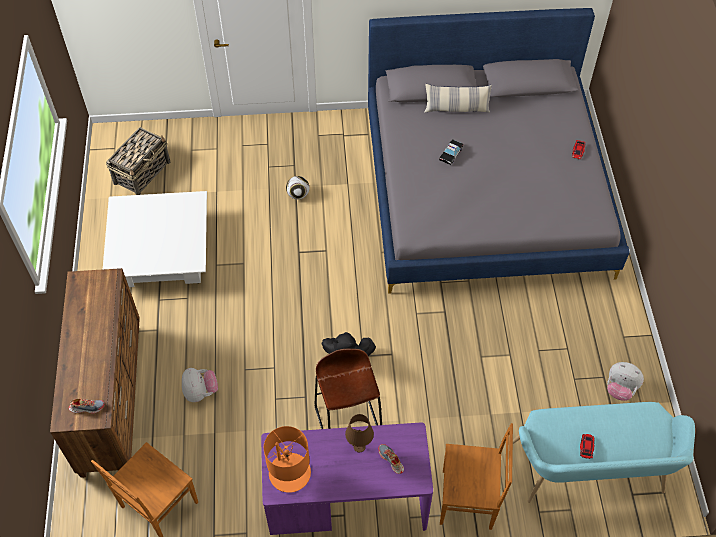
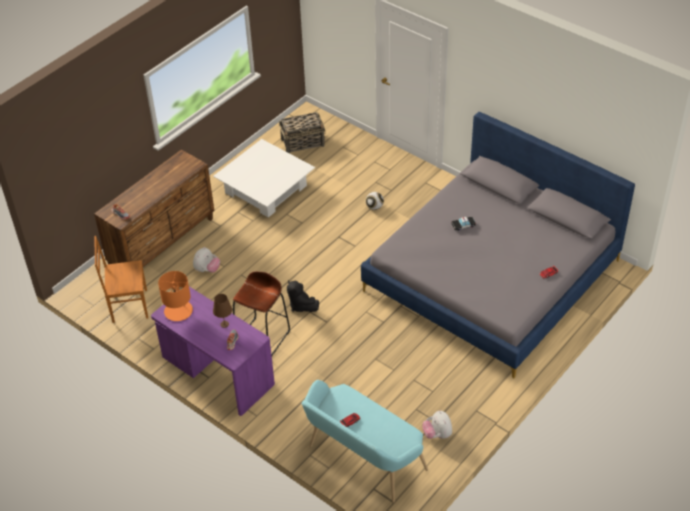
camera: 45 degrees right, 10 degrees down
(456, 109) = (500, 204): pillow -> none
(469, 499) = (280, 420): brown chair -> none

